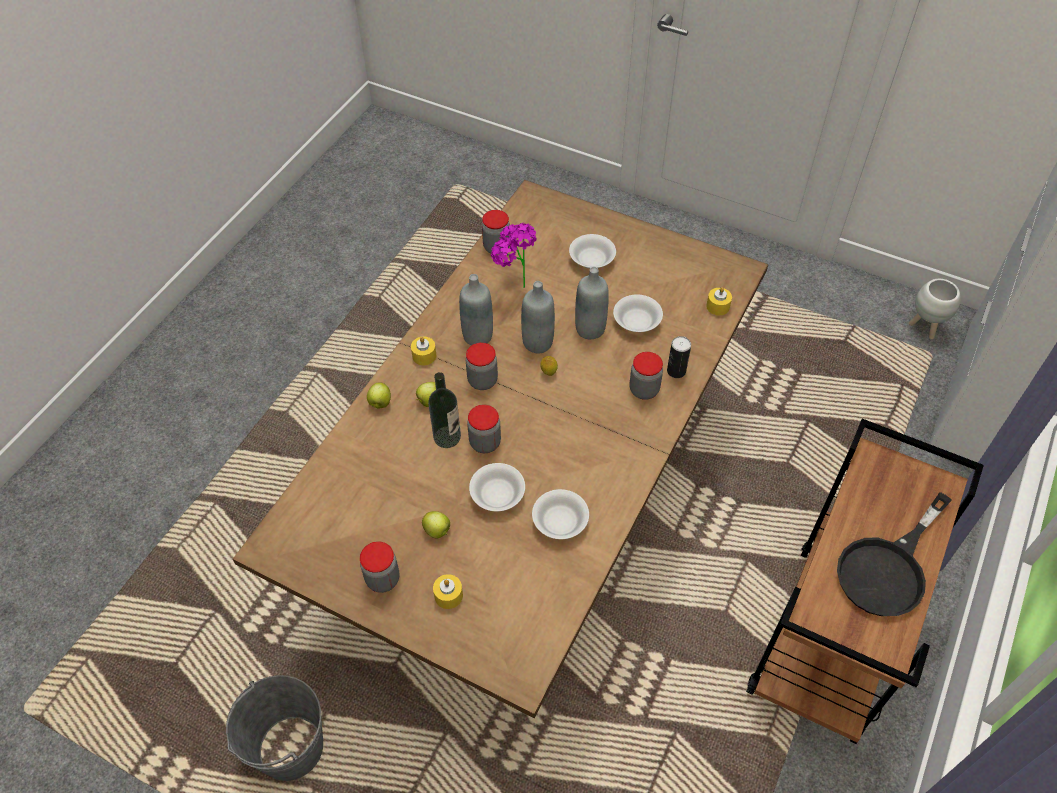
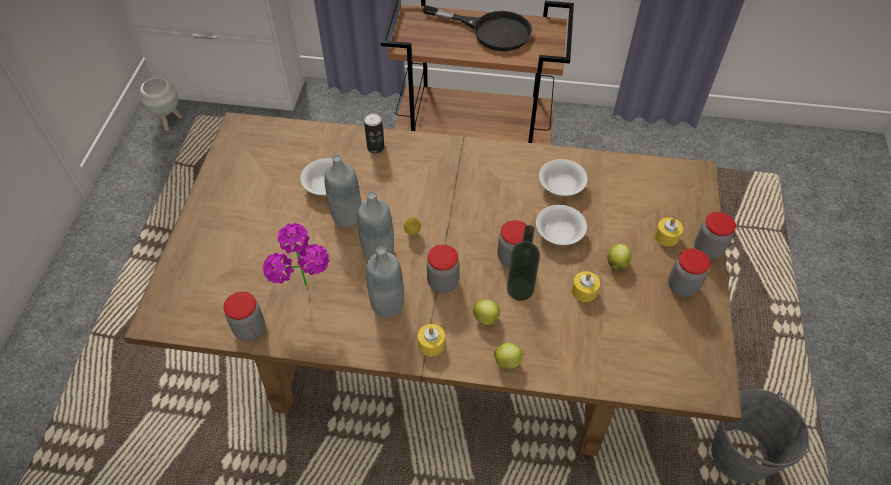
camera: 110 degrees left, 0 degrees up
(591, 259) = (250, 238): white bowl -> none
(644, 390) = (405, 163): jar -> jar (707, 249)
(718, 306) = (290, 134): yellow candle -> yellow candle (584, 291)

